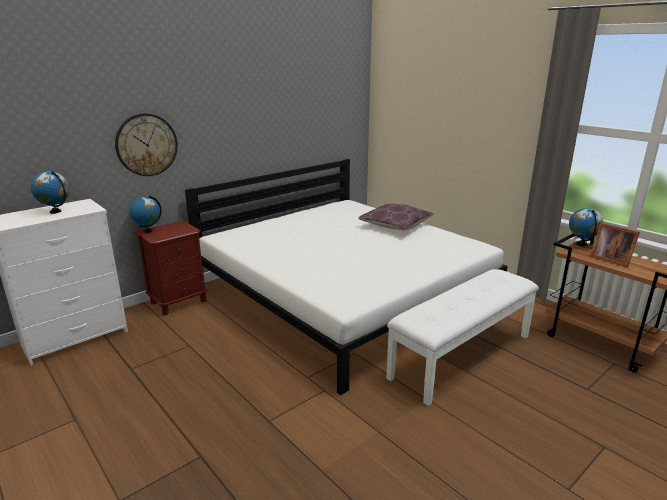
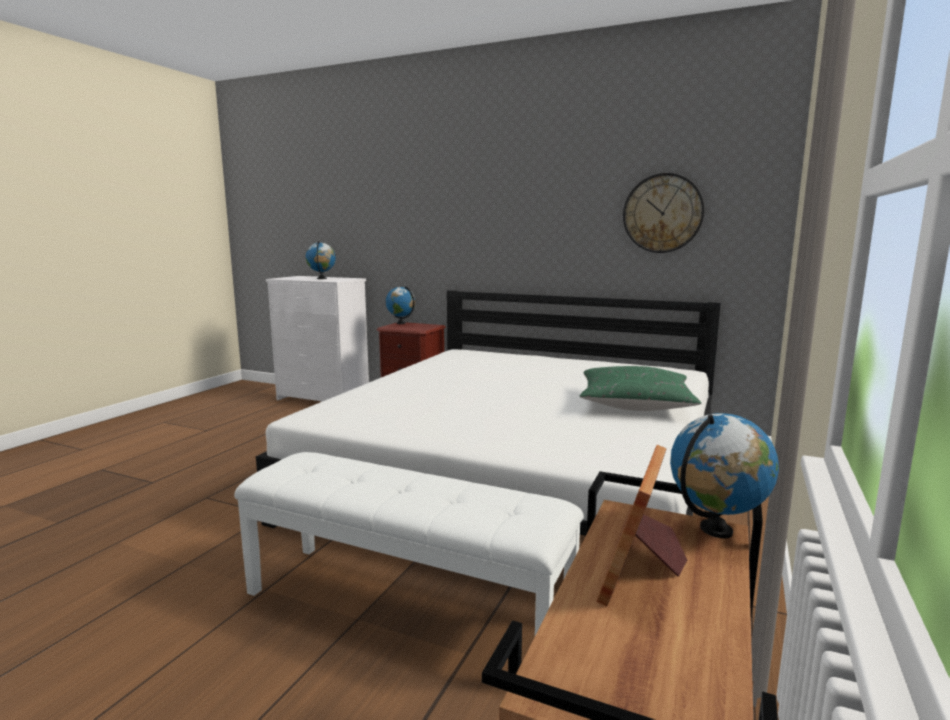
camera: 65 degrees right, 10 degrees down
(146, 145) = (420, 235): wall clock -> wall clock (663, 213)
(395, 225) = (635, 404): brown pillow -> green pillow

